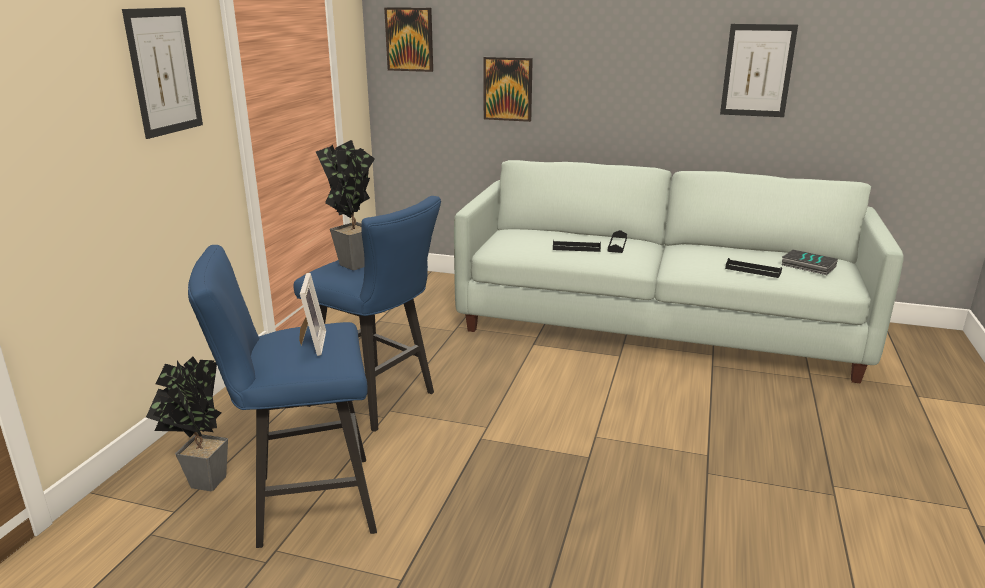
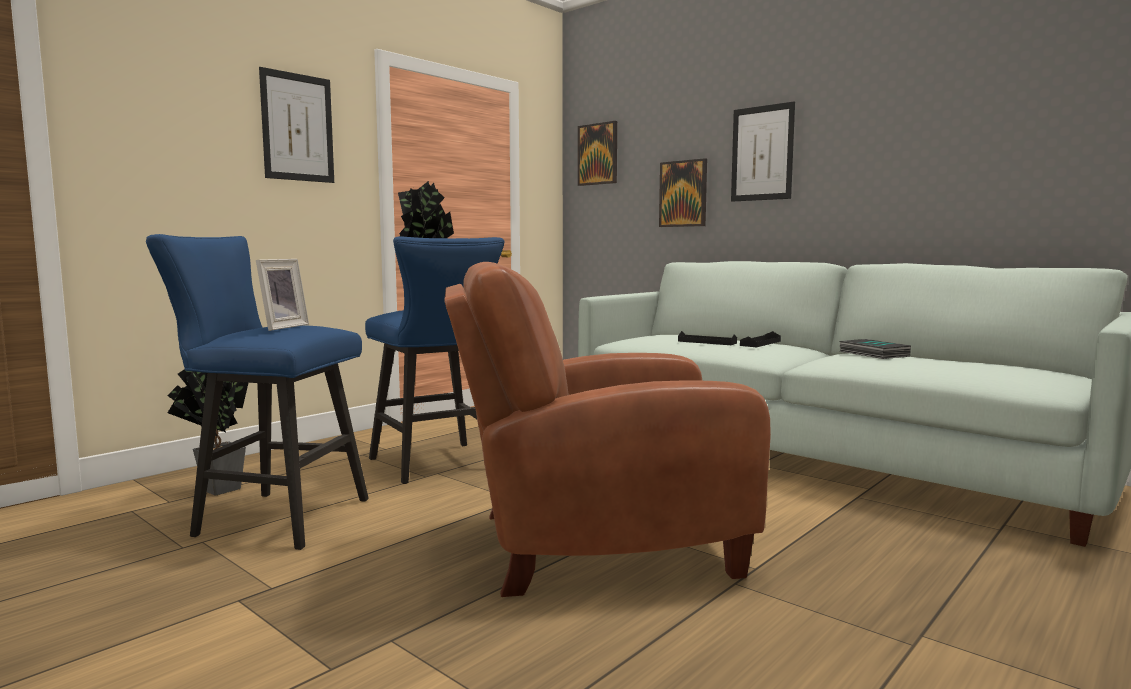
camera: 25 degrees right, 15 degrees down
(590, 461) = (594, 545): none -> brown armchair
(753, 270) = (911, 366): black tray -> none
(757, 70) = (960, 143): picture -> picture (762, 153)
(807, 266) = (1002, 369): book -> book (872, 354)

